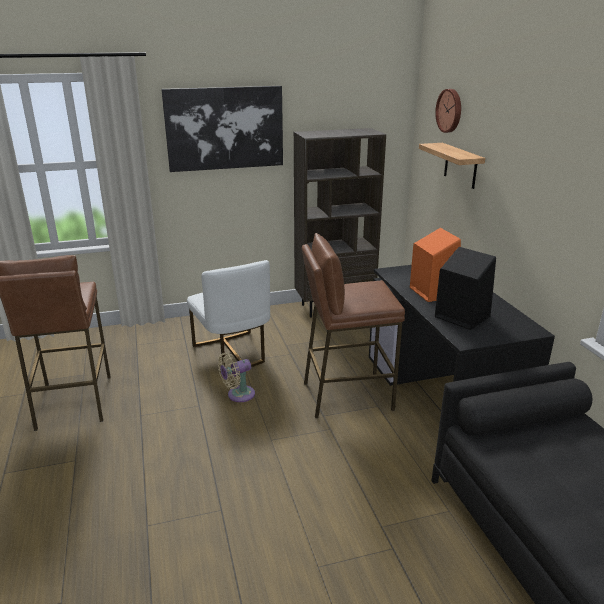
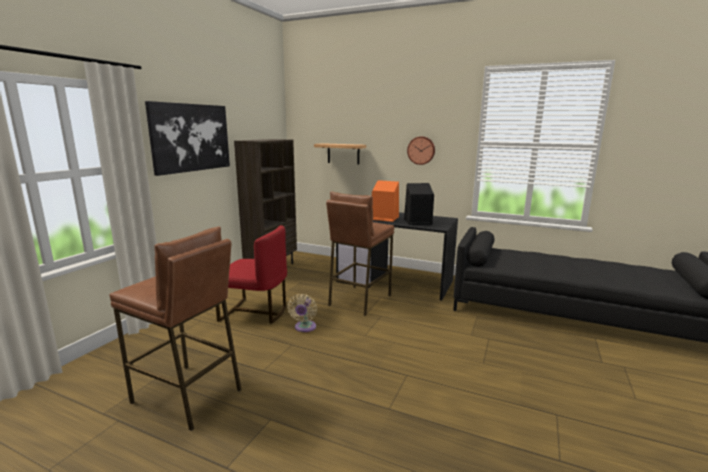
camera: 50 degrees left, 10 degrees down
(232, 353) = (255, 312): white chair -> red chair
(450, 110) = (326, 123): wall clock -> wall clock (421, 150)

